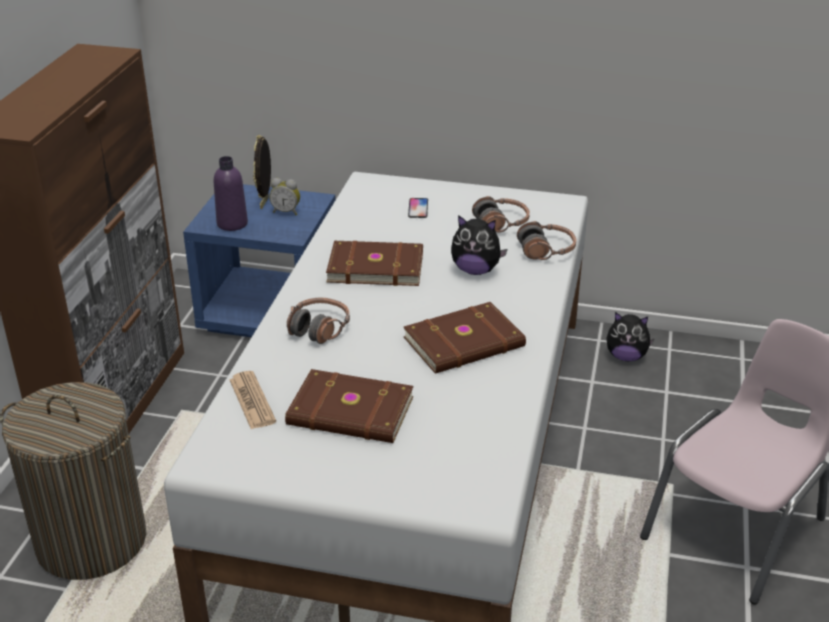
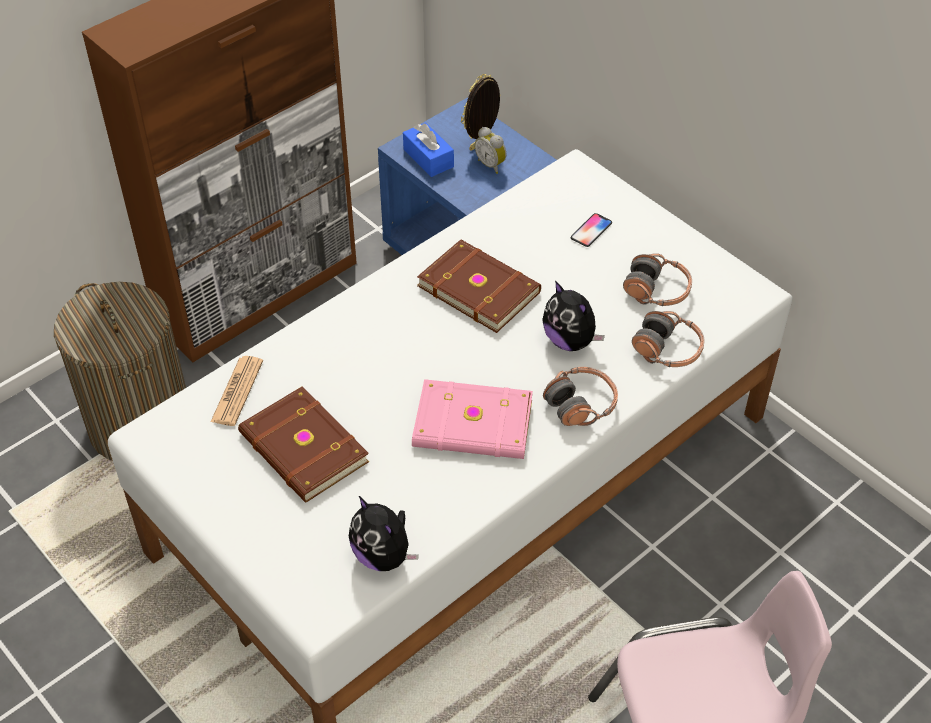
camera: 35 degrees right, 15 degrees up
(232, 224) = (428, 158): purple bottle -> blue tissue box
(319, 328) = (361, 339): headphones -> headphones (581, 404)
(465, 343) = (473, 426): brown book -> pink book
(626, 356) = (778, 486): plush toy -> plush toy (383, 555)

